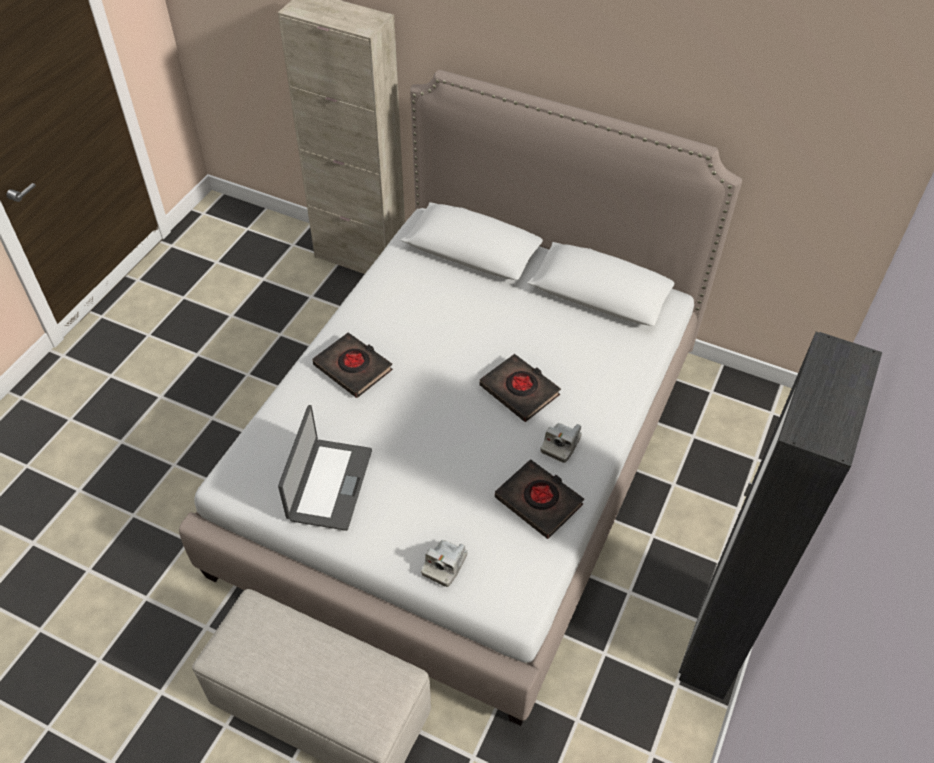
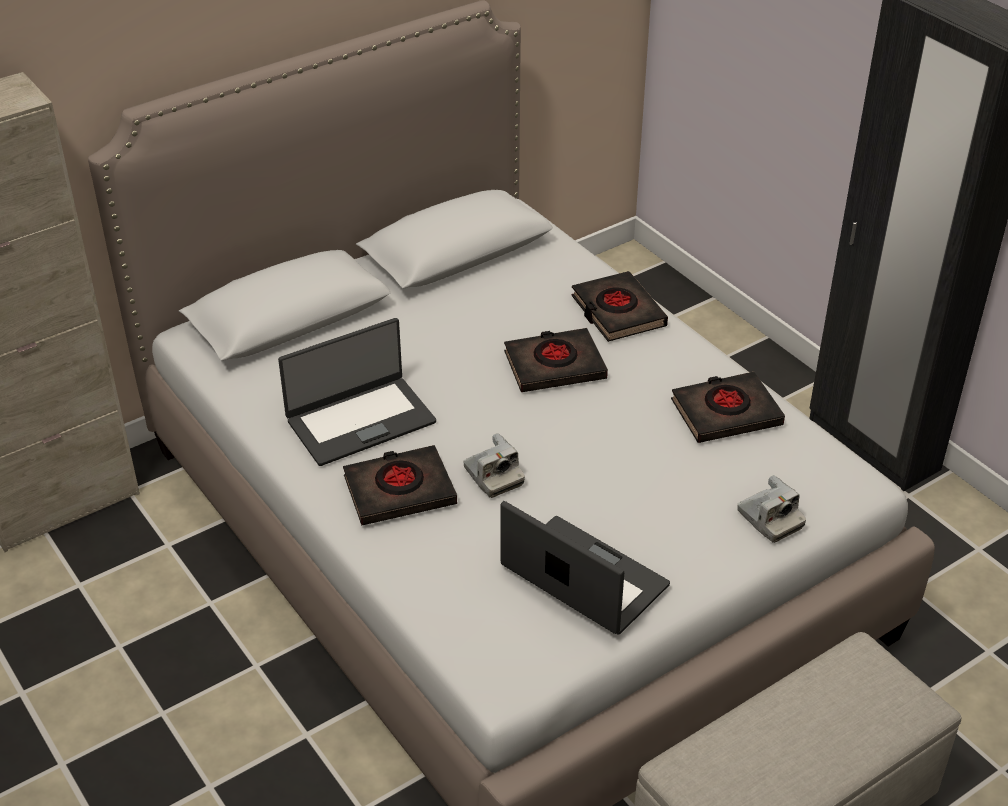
camera: 60 degrees left, 10 degrees down
(402, 323) = (360, 420): none -> laptop
(561, 445) = (658, 366): camera -> camera (493, 476)
(603, 400) = (617, 312): none -> black book

